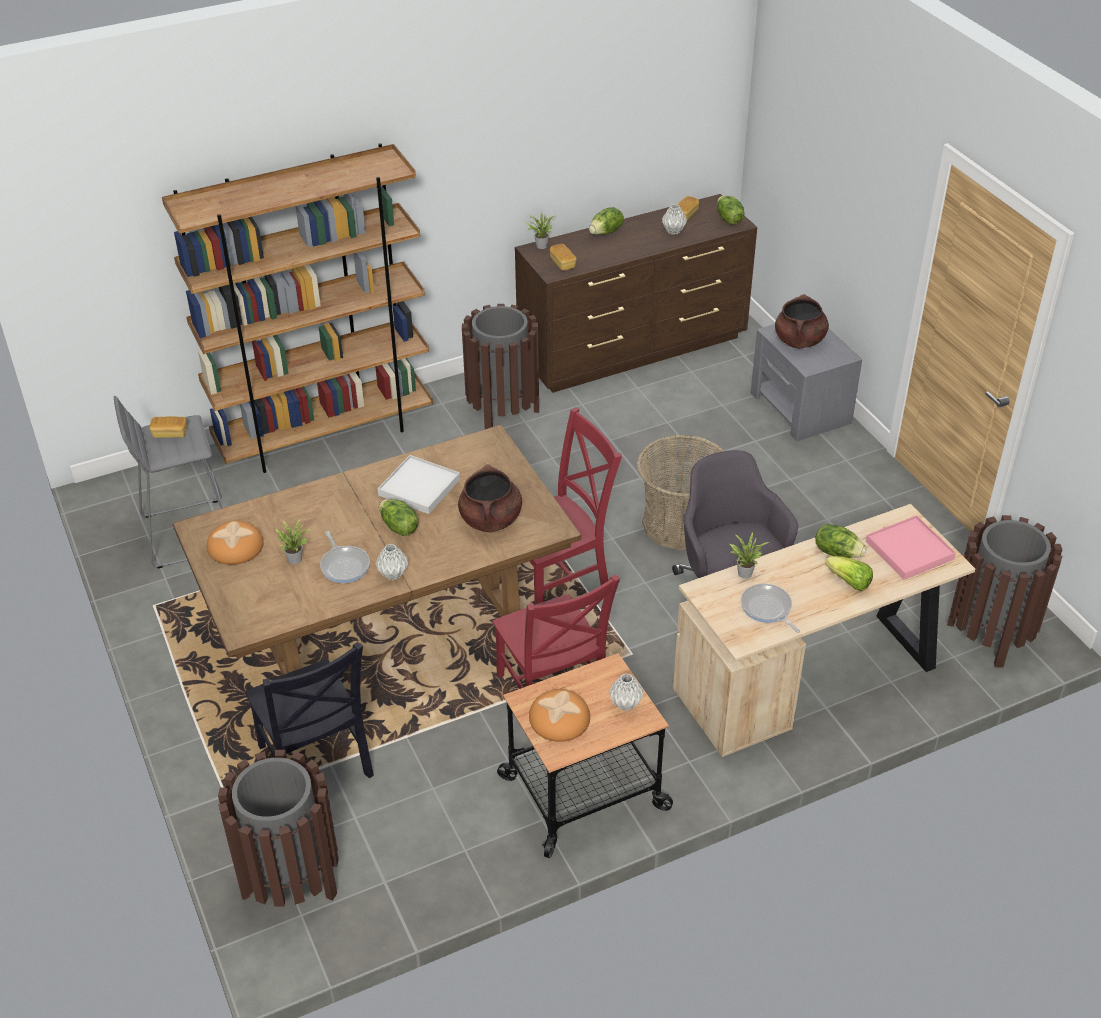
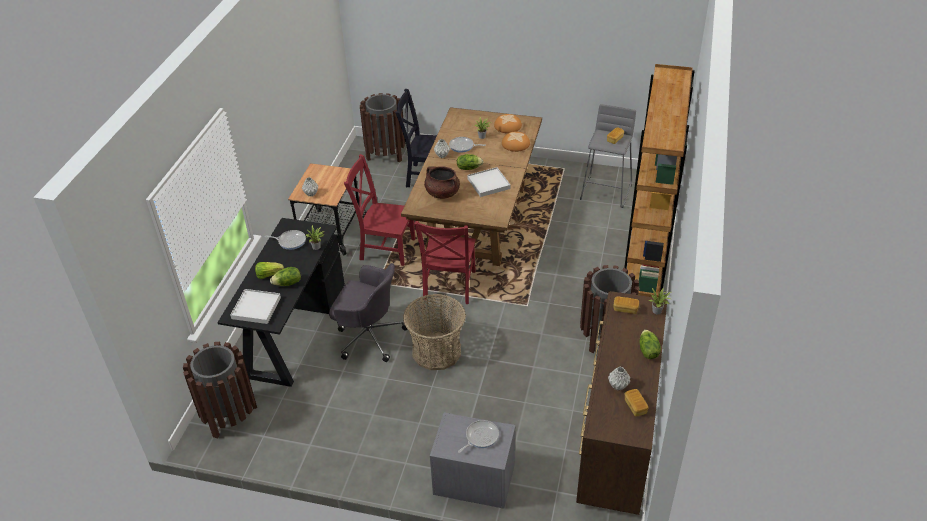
camera: 130 degrees right, 0 degrees up
(560, 719) = (327, 176): bread -> bread (515, 144)
(728, 219) = (608, 427): lettuce -> none
(799, 341) = (480, 437): brown cooking pot -> frying pan
(811, 678) = (293, 330): beige desk -> black desk
(909, 550) = (256, 308): pink tray -> white tray

